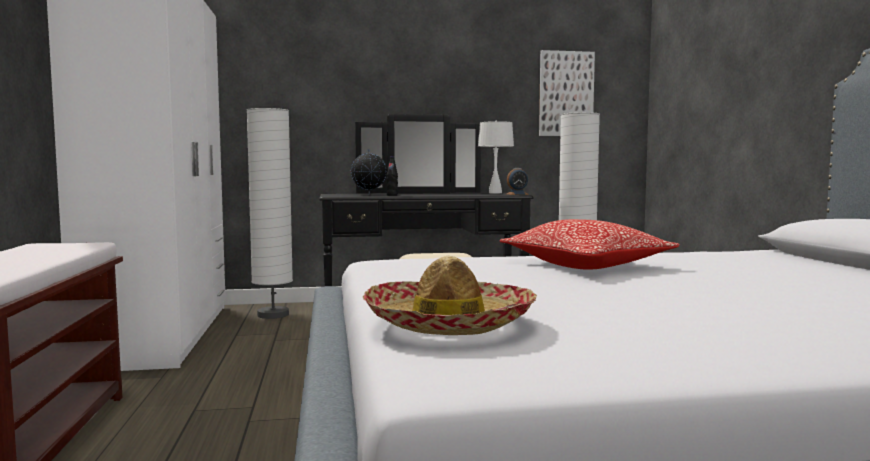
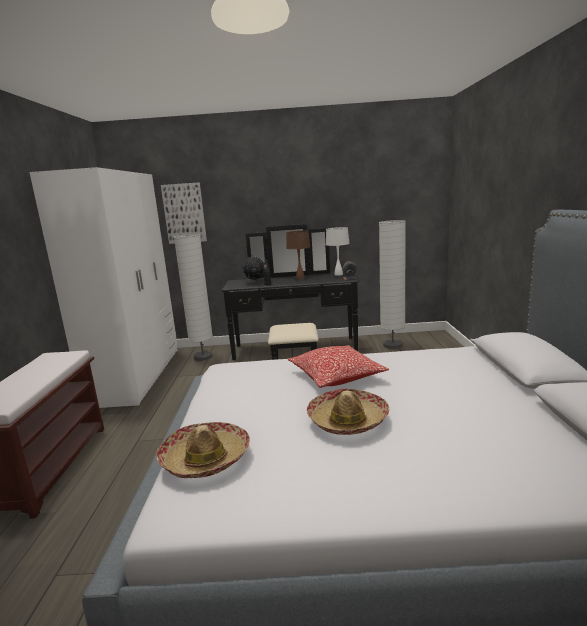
camera: 10 degrees right, 10 degrees up
(439, 193) = (300, 278): none -> brown table lamp
(566, 94) = (388, 201): picture -> picture (184, 213)
(659, 293) = (347, 420): none -> hat

